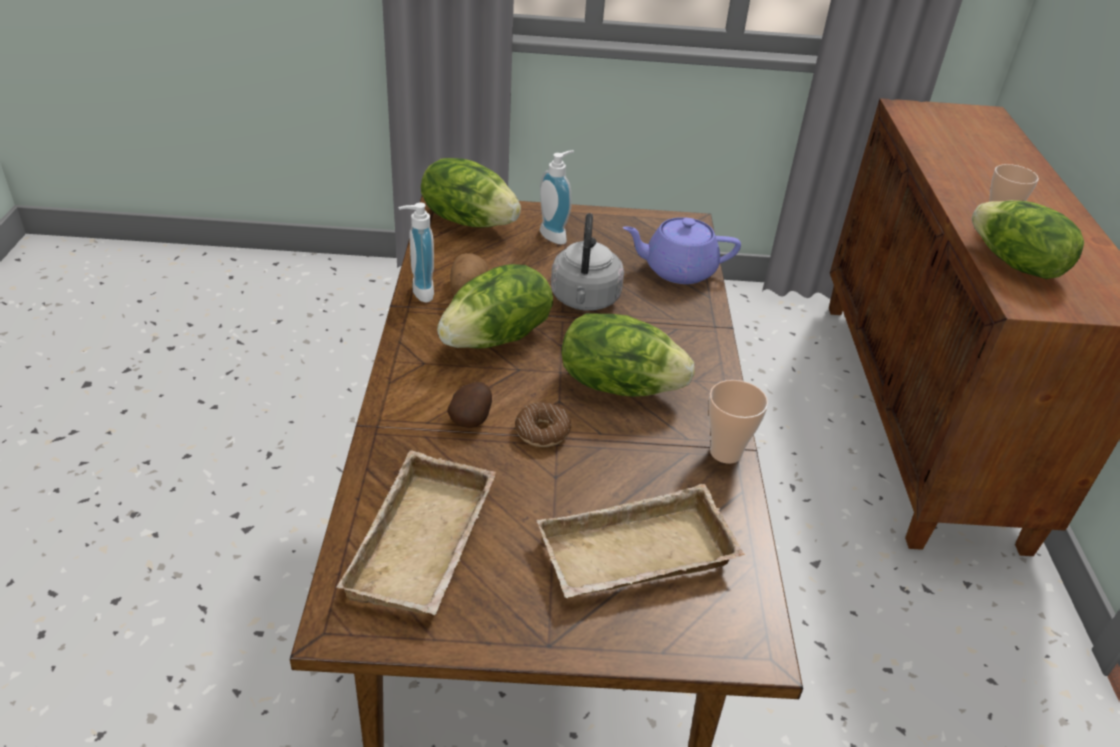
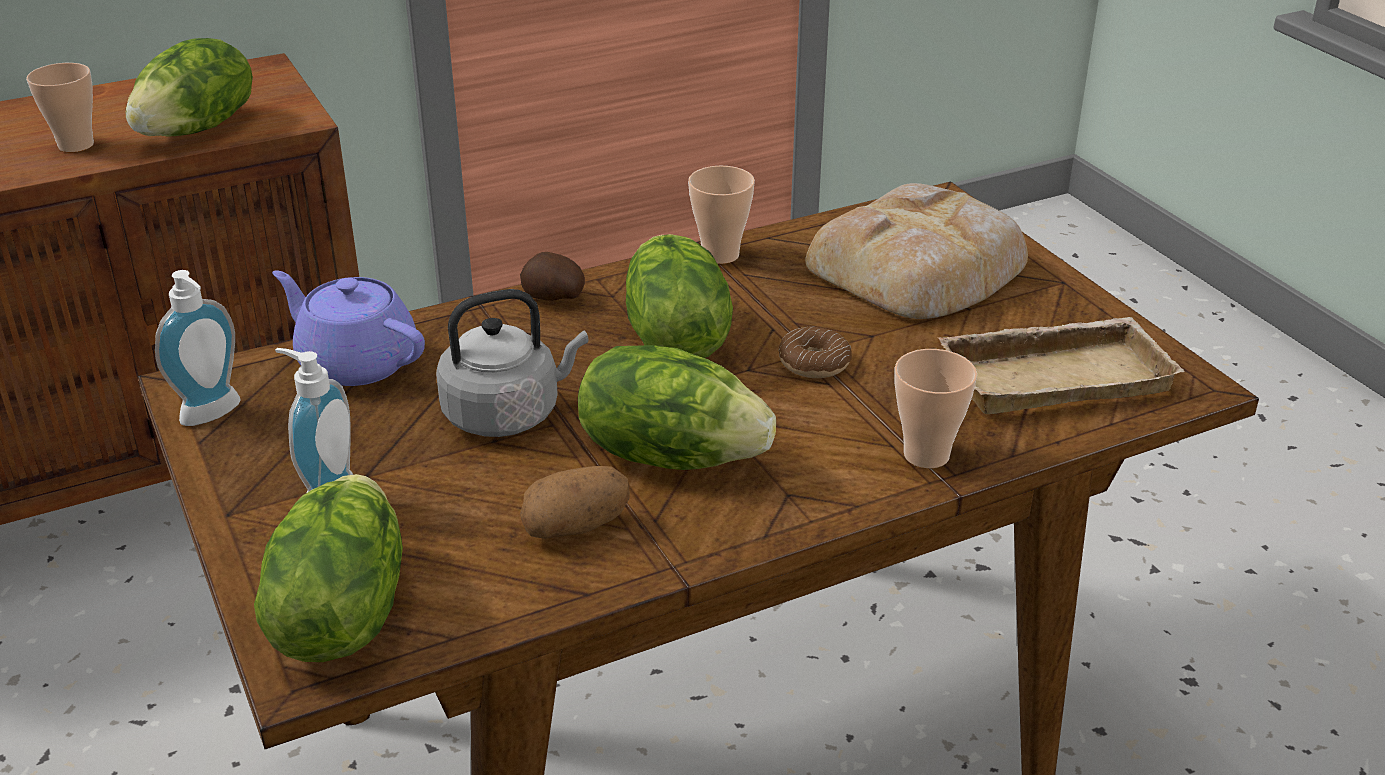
camera: 115 degrees left, 5 degrees down
(403, 431) = (926, 455): none -> cup
(418, 292) = (625, 572): soap dispenser -> soap dispenser (214, 415)
(472, 418) = (847, 416): potato -> potato (553, 298)
(635, 558) = (920, 267): beige tray -> bread
(677, 270) = (355, 362): purple teapot -> purple teapot turned 150 degrees clockwise

